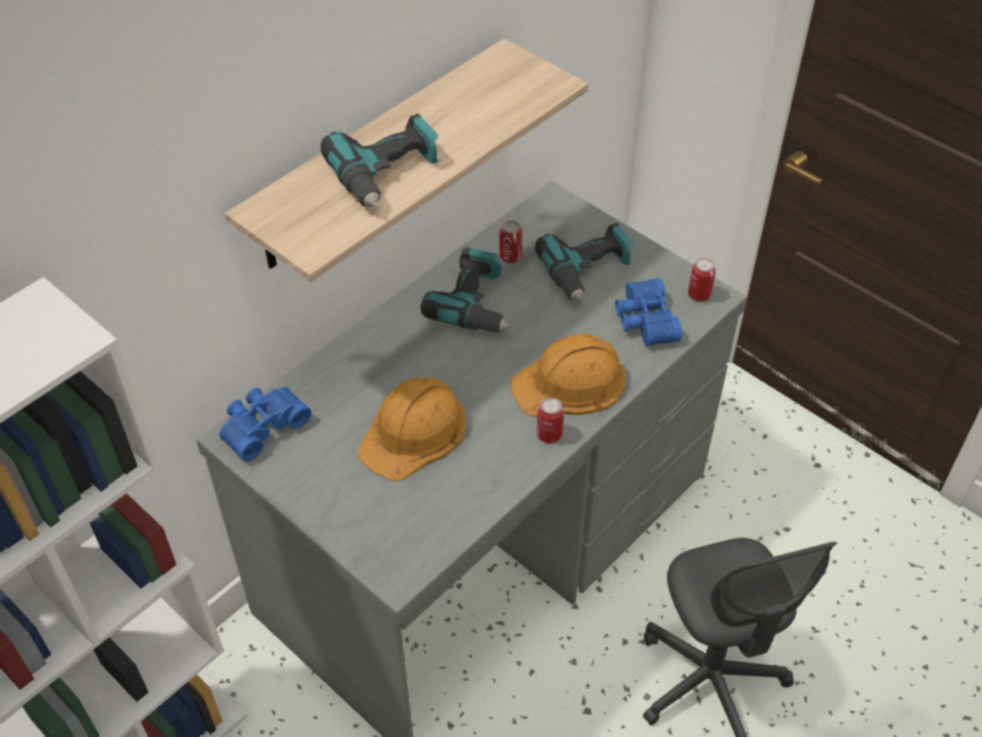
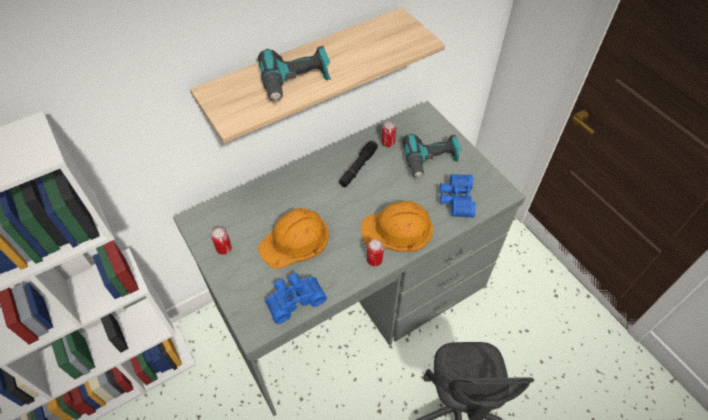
camera: 15 degrees right, 5 degrees up
(262, 426) = (211, 217): blue binoculars -> blue binoculars (294, 299)
(475, 304) = (358, 167): power drill -> black flashlight
(699, 294) = (495, 189): can -> can (224, 248)

